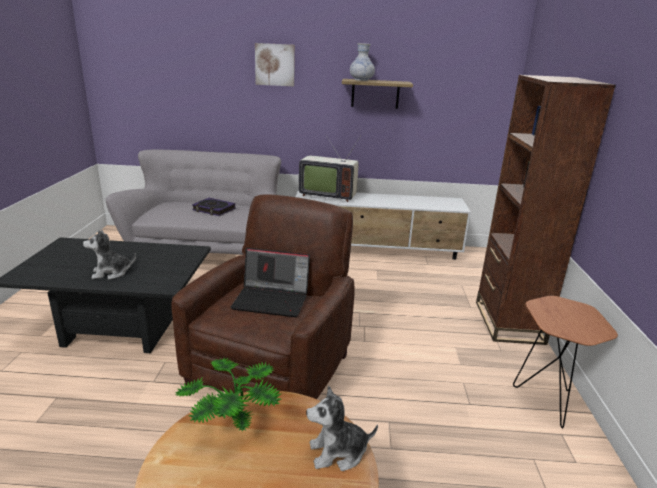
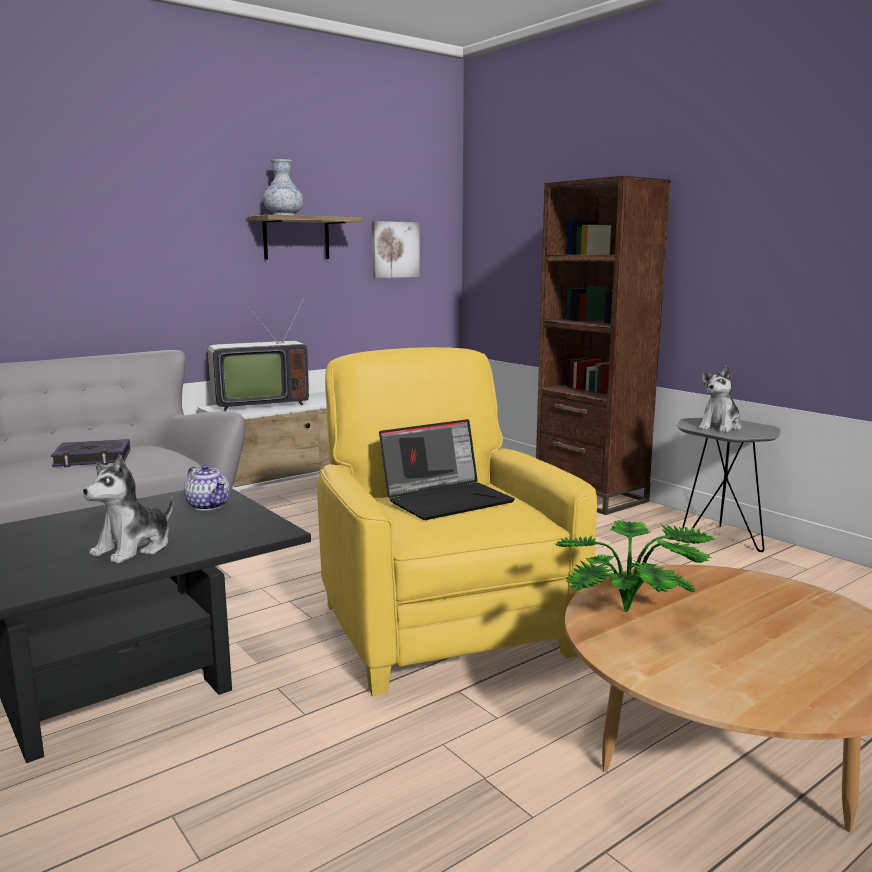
camera: 40 degrees left, 10 degrees down
(177, 259) = (209, 505): none -> teapot
(272, 369) = (443, 627): brown armchair -> yellow armchair
(275, 64) = (135, 194): picture -> picture (394, 249)
(338, 452) = (759, 586): plush toy -> plush toy (720, 427)
(546, 399) = (717, 538): brown side table -> grey side table

